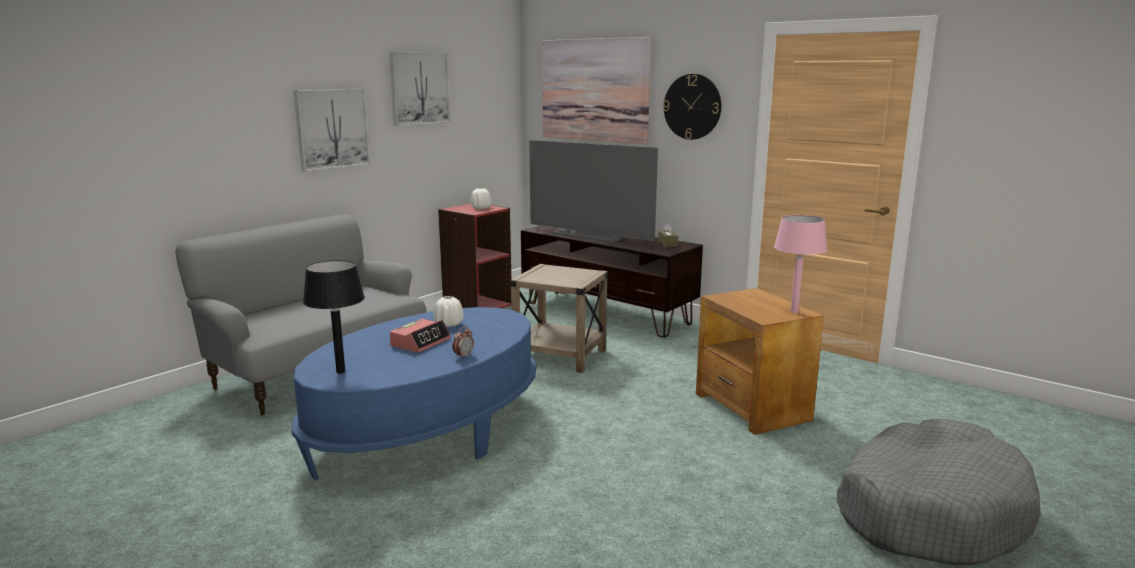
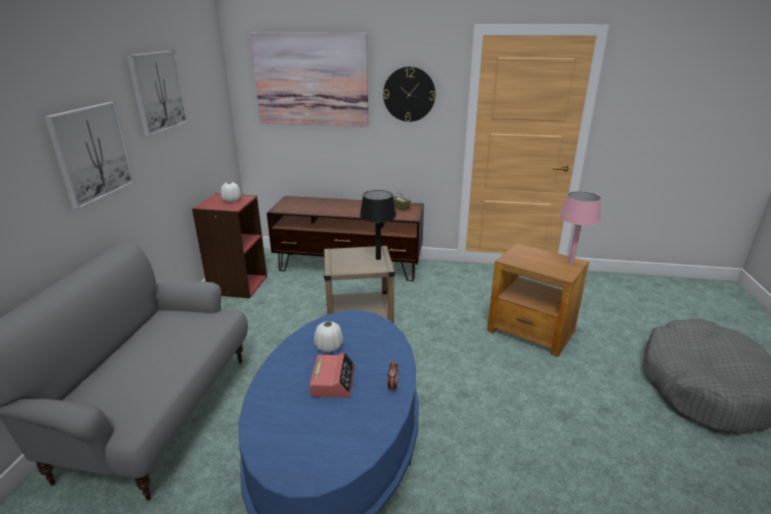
camera: 30 degrees left, 10 degrees up
(340, 372) = (306, 457): black table lamp -> black table lamp (378, 258)
(591, 235) = (332, 208): television -> none

